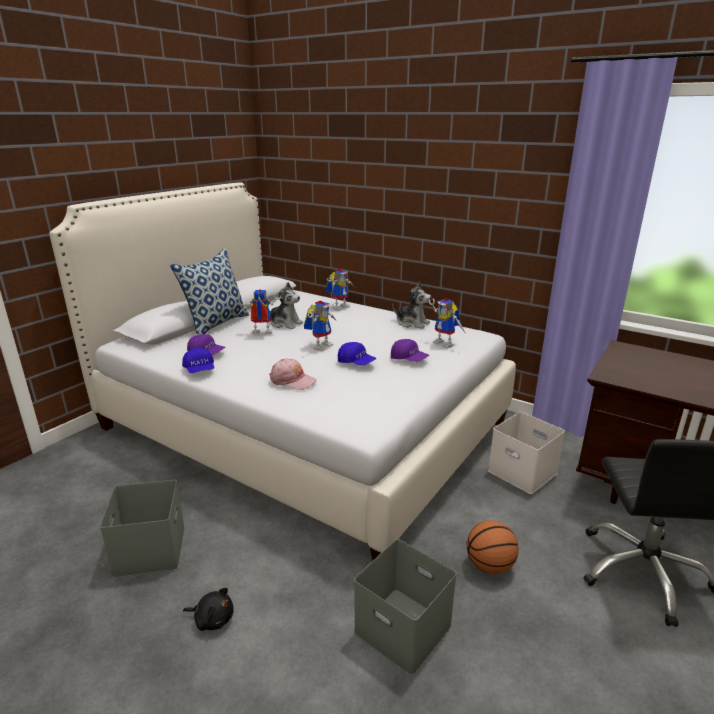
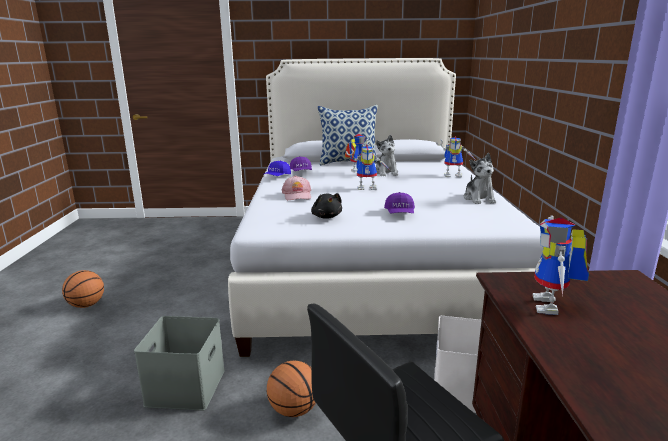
camera: 55 degrees right, 5 degrees down
(97, 689) = (86, 305): none -> basketball
(151, 551) = (190, 275): grey storage box -> none
(212, 619) = (150, 314): black plush toy -> black plush toy (326, 217)
(356, 363) = (356, 201): blue cap -> none
(446, 343) = (462, 217): toy robot -> toy robot (552, 307)

